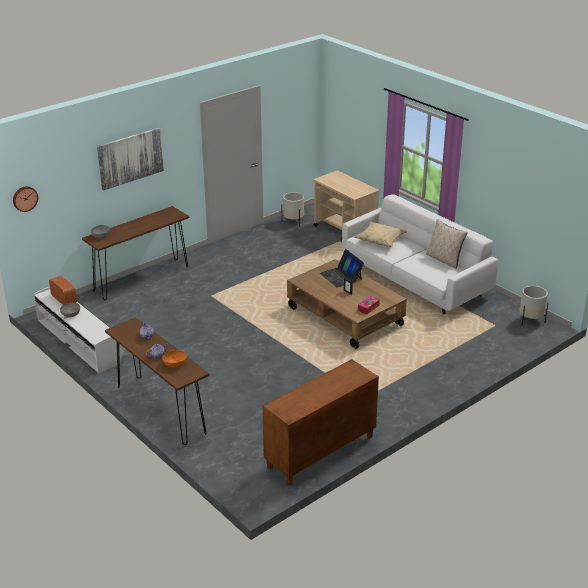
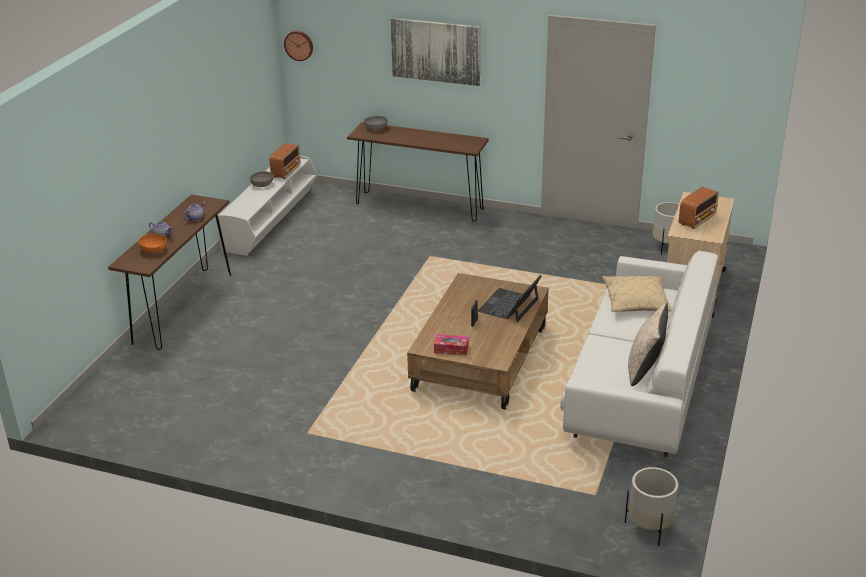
camera: 60 degrees right, 0 degrees up
(320, 453) = (173, 437): brown cabinet -> none
(348, 186) = (697, 220): none -> radio

